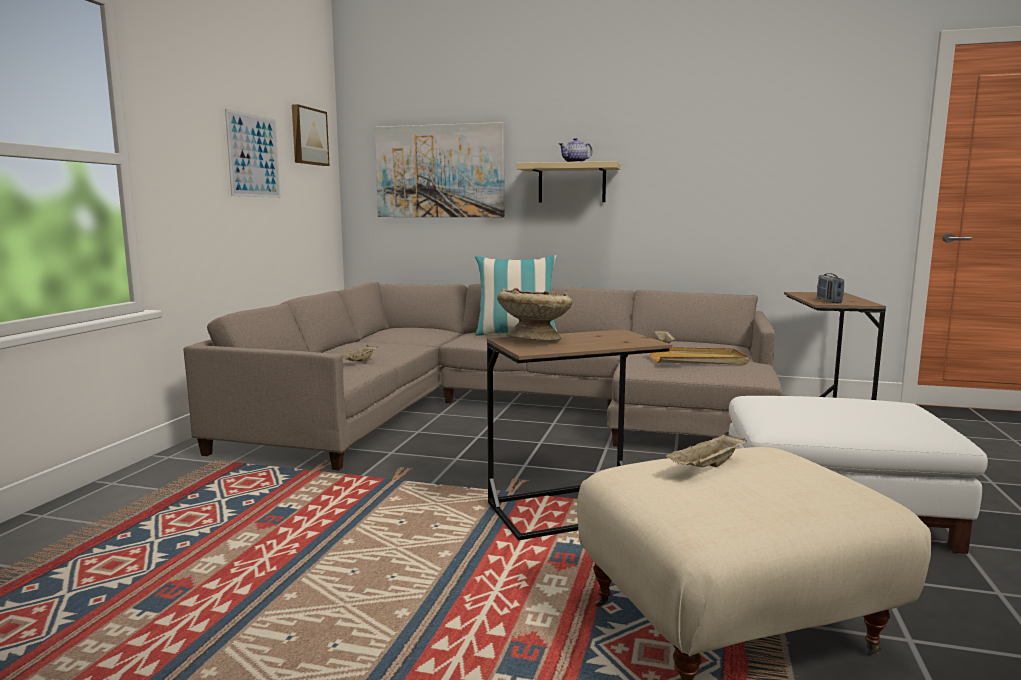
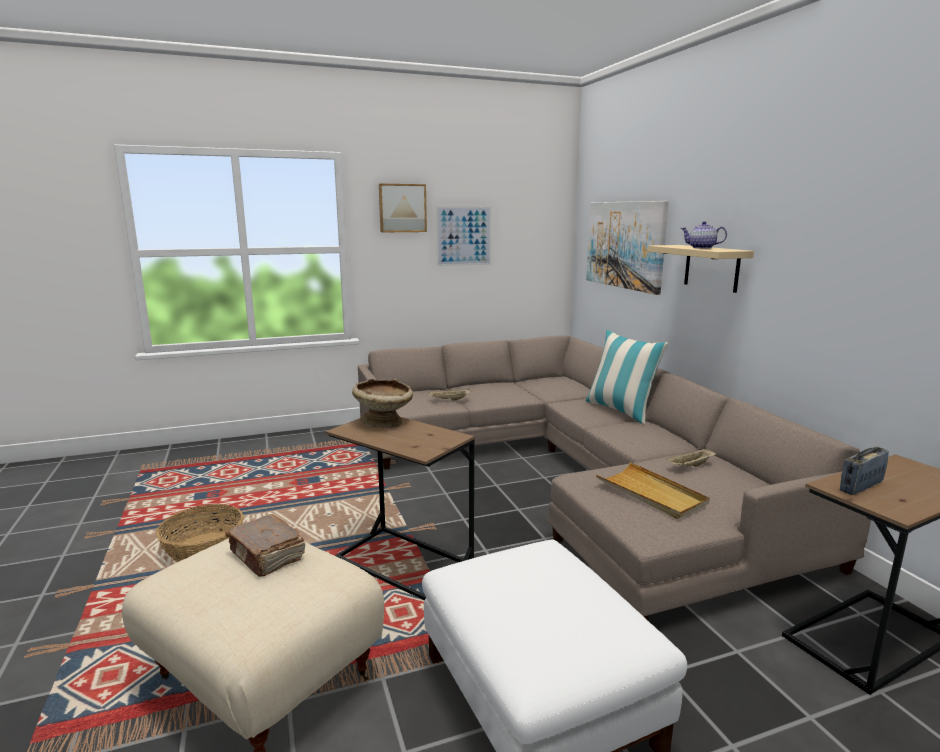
camera: 55 degrees right, 5 degrees up
(308, 136) = (532, 214): picture -> picture (402, 208)
(354, 626) = (204, 548): none -> basket
(707, 467) = (267, 556): beige tray -> brown book

